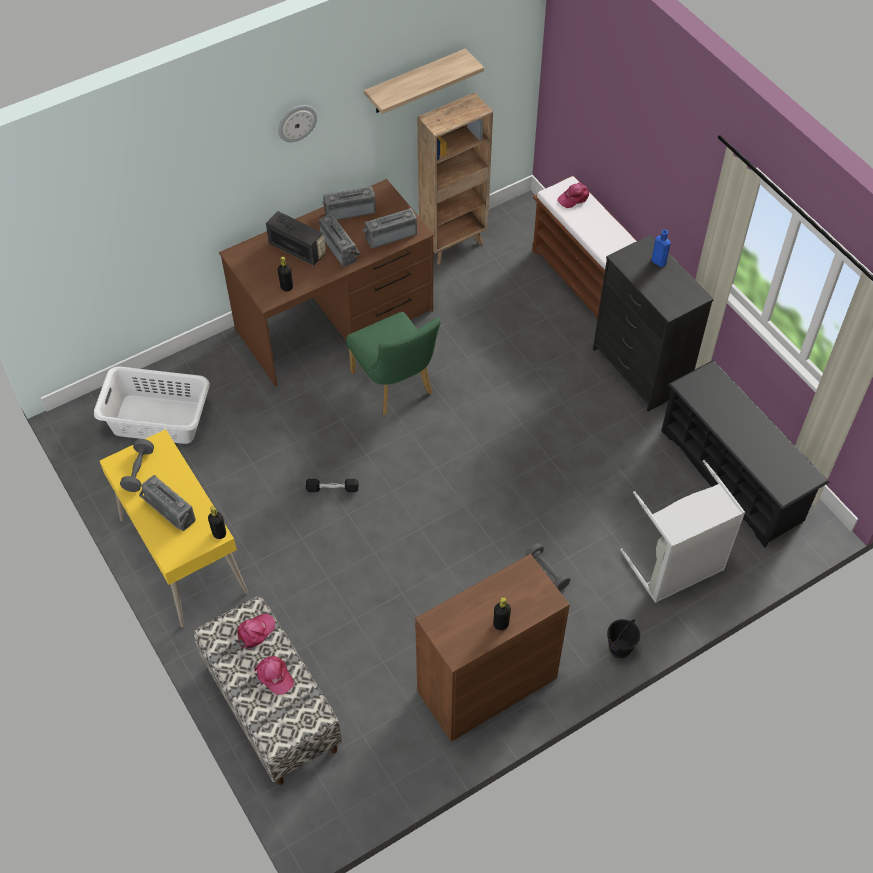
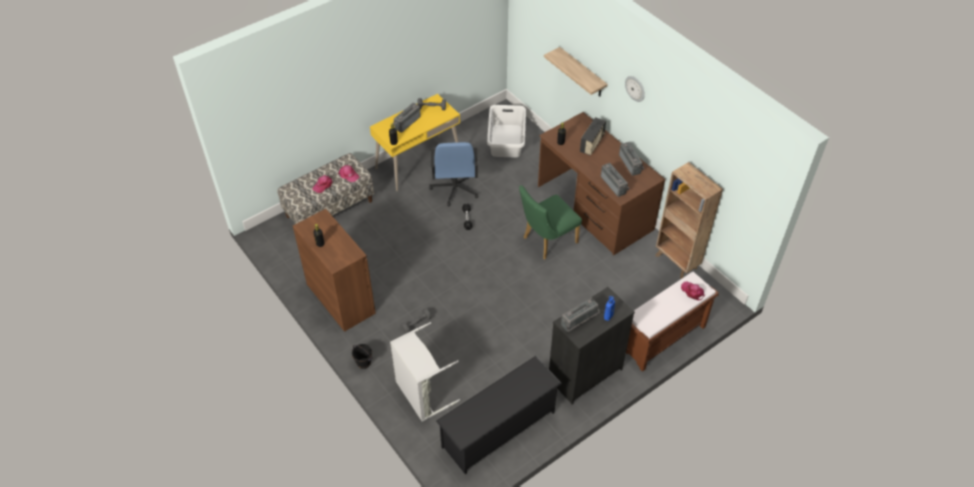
camera: 85 degrees right, 5 degrees down
(258, 502) = (455, 188): none -> blue office chair
(341, 247) = (598, 163): radio -> radio (580, 322)
(415, 82) = (697, 142): shelf -> shelf (582, 73)

